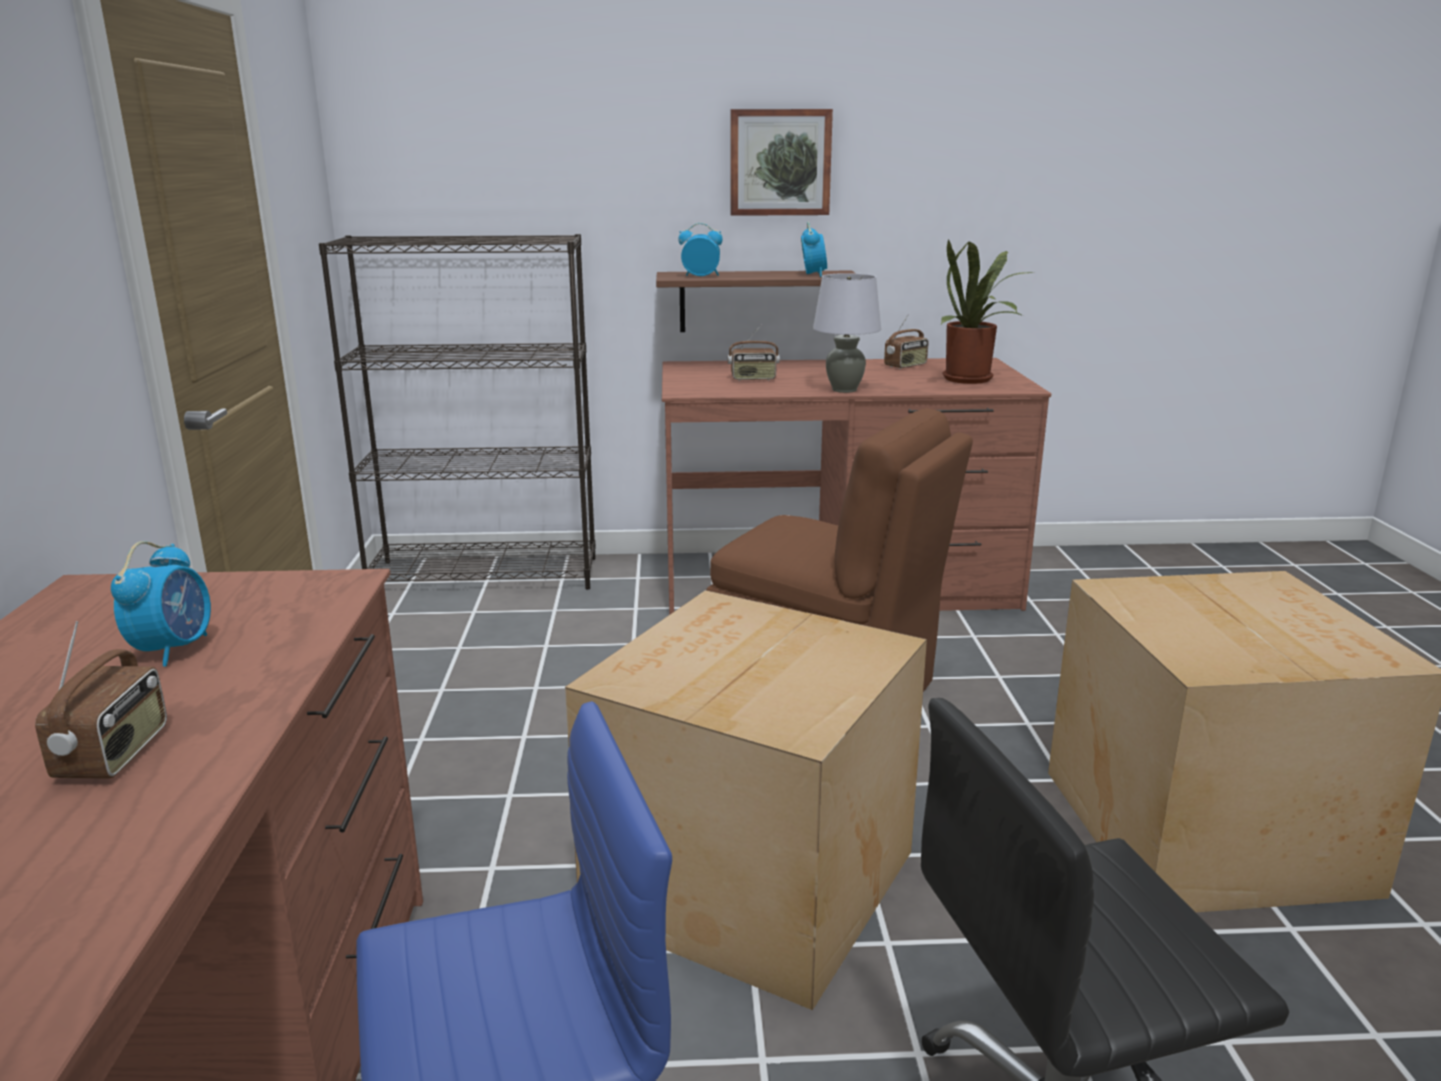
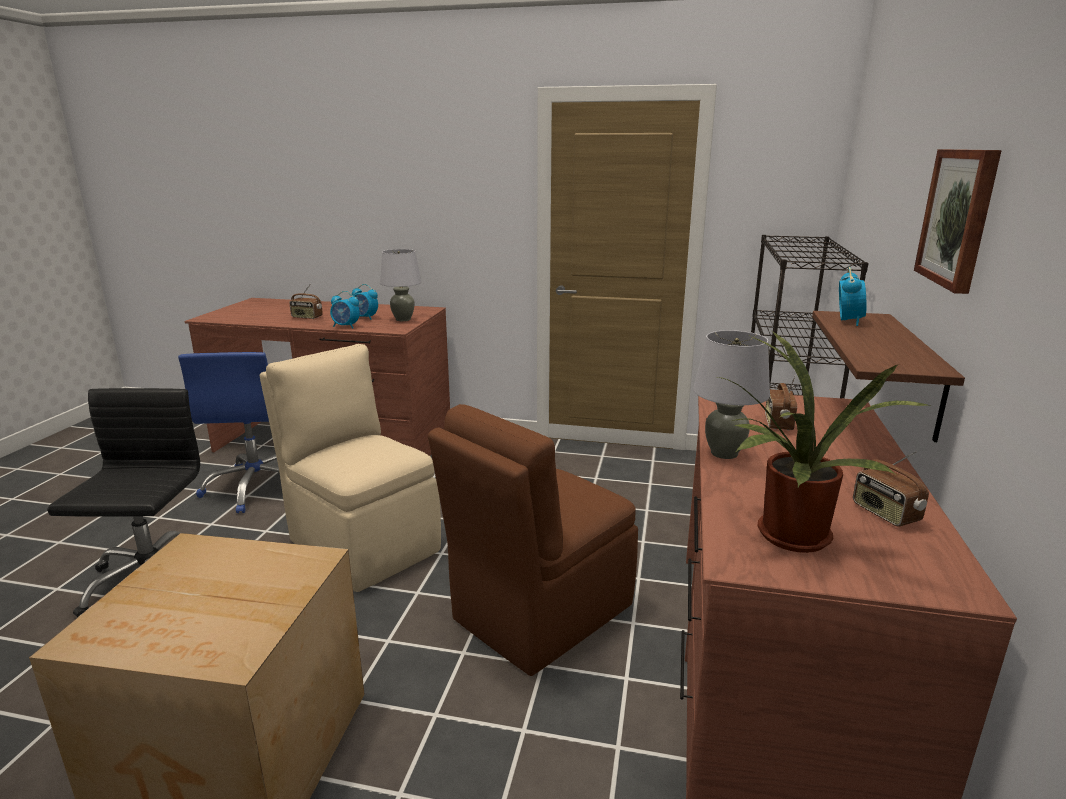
camera: 105 degrees right, 0 degrees up
(219, 596) = (403, 319): none -> grey table lamp
(746, 883) = (362, 543): cardboard box -> beige chair
(813, 275) = (882, 355): alarm clock -> alarm clock (346, 326)

